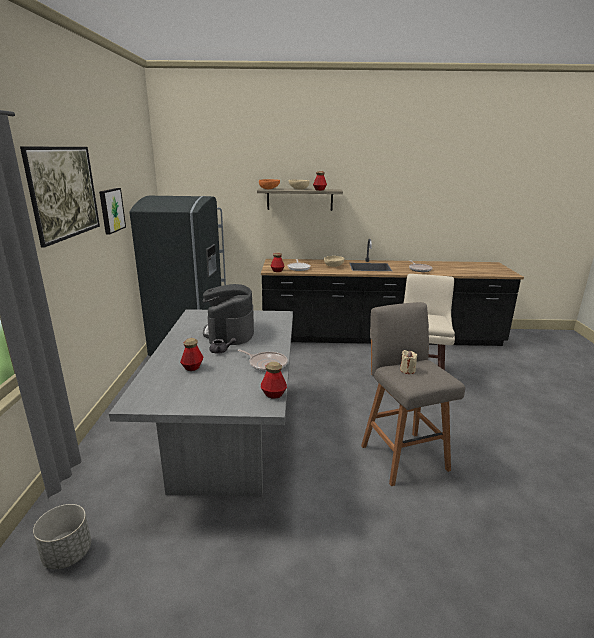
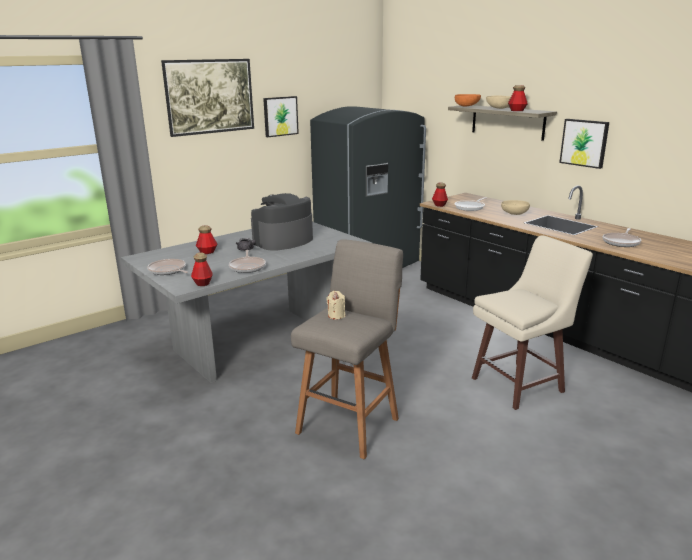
camera: 50 degrees right, 0 degrees up
(67, 553) = (97, 348): grey planter -> none
(208, 400) = (168, 270): none -> frying pan
(363, 209) = (584, 143): none -> picture

